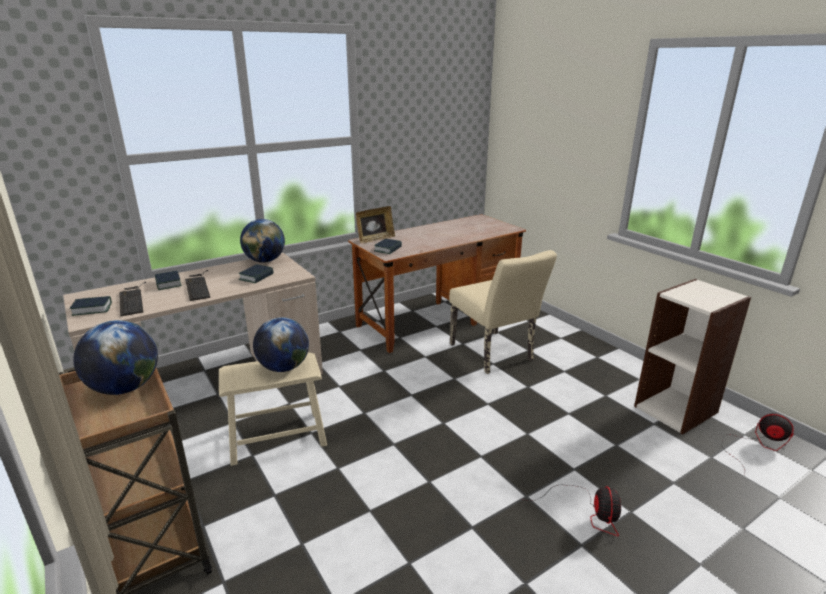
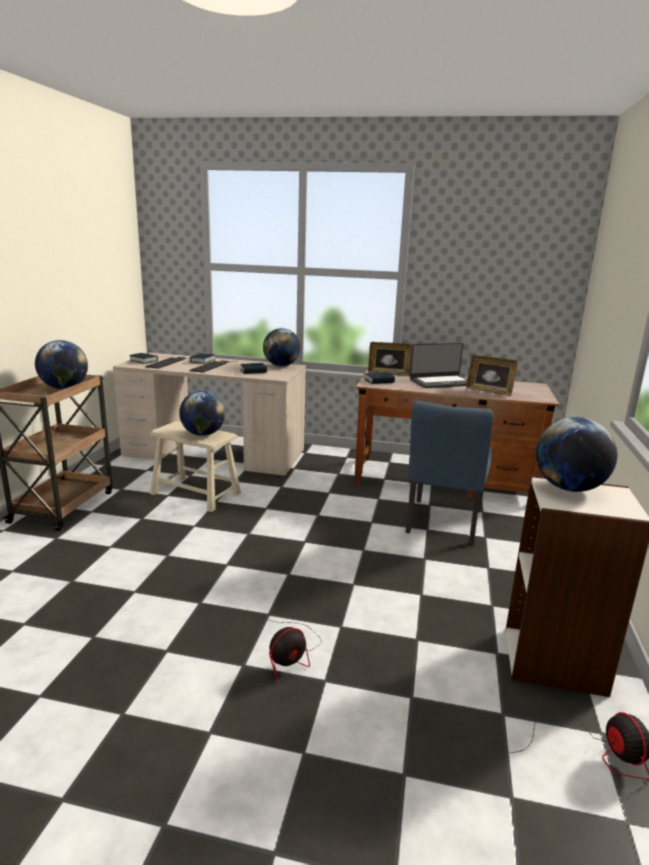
camera: 45 degrees right, 5 degrees down
(427, 234) = (442, 382): none -> laptop
(472, 233) = (489, 391): none -> picture frame
(494, 355) = (442, 525): beige chair -> blue chair
(687, 292) = (569, 488): none -> globe

